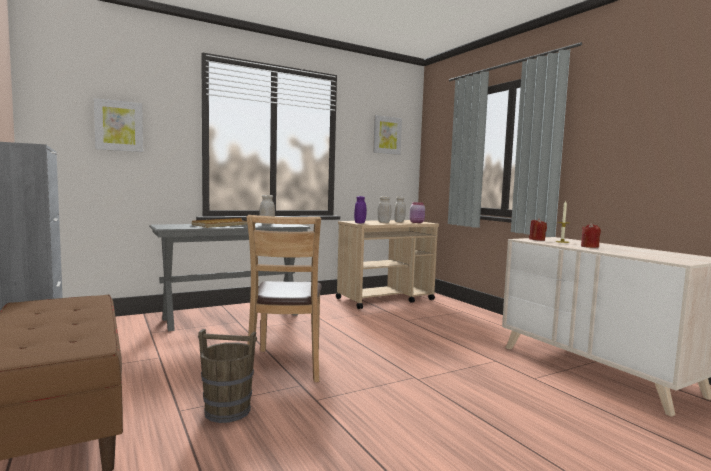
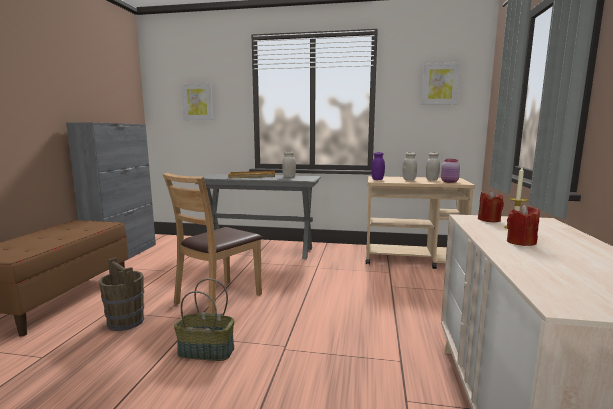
camera: 40 degrees right, 5 degrees up
(364, 402) = (205, 351): none -> basket

